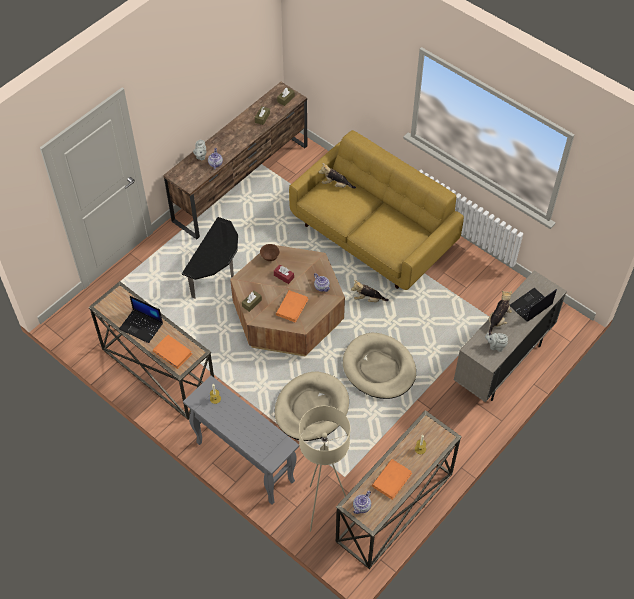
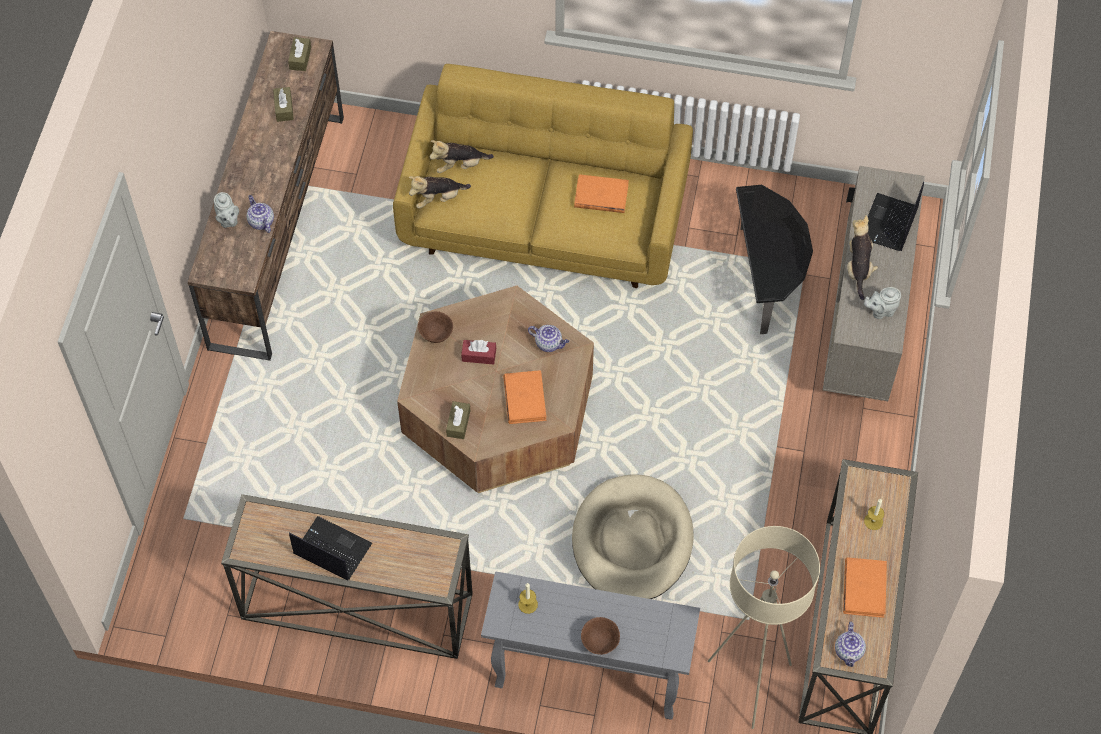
camera: 30 degrees left, 5 degrees up
(142, 326) = (331, 549): laptop -> laptop turned 150 degrees counterclockwise
(172, 353) = (410, 567): orange book -> orange book (600, 196)
(217, 274) = (343, 401): side table -> side table (767, 279)
(237, 435) = (600, 642): none -> brown bowl
(368, 299) = (604, 326): plush toy -> plush toy (438, 198)
(379, 368) = (691, 427): beige dog bed -> none

